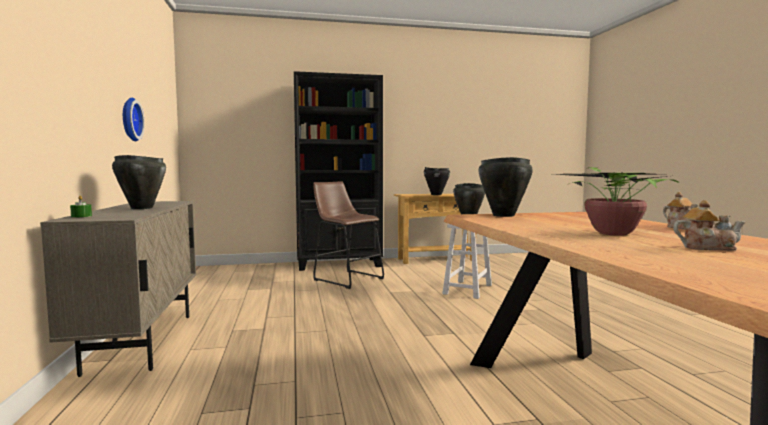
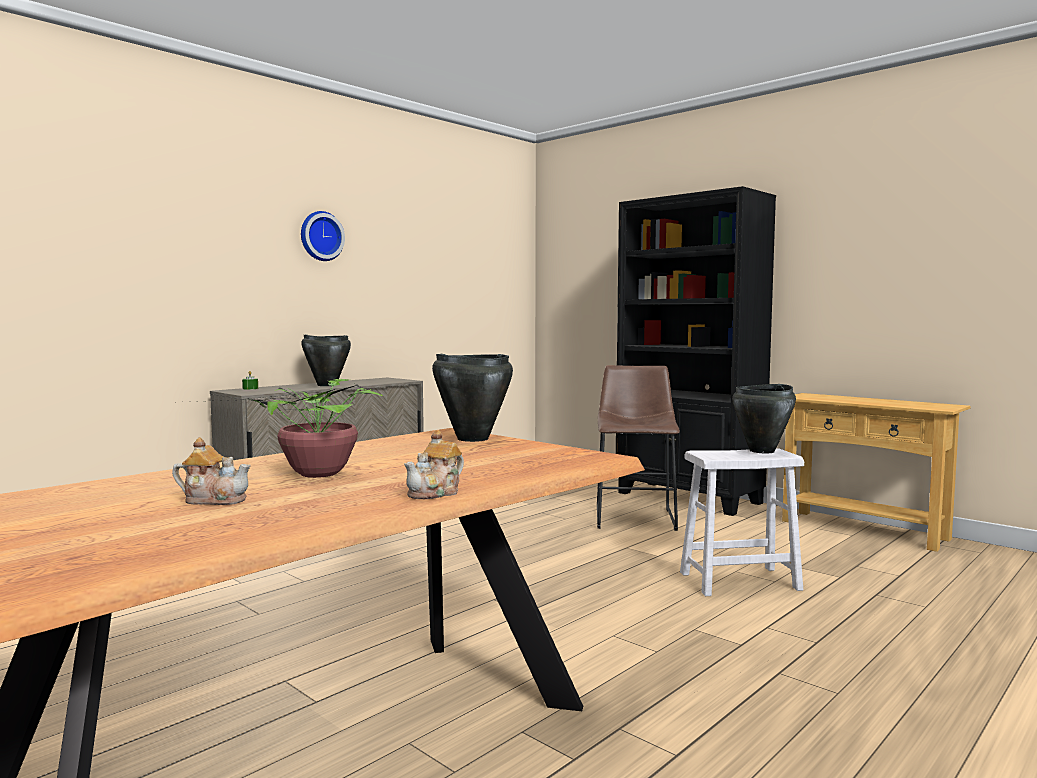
camera: 55 degrees right, 0 degrees up
(129, 119) = (393, 291): wall clock -> wall clock (320, 236)
(436, 194) = (857, 401): black cooking pot -> none
(706, 247) = (214, 500): teapot -> teapot turned 60 degrees counterclockwise

